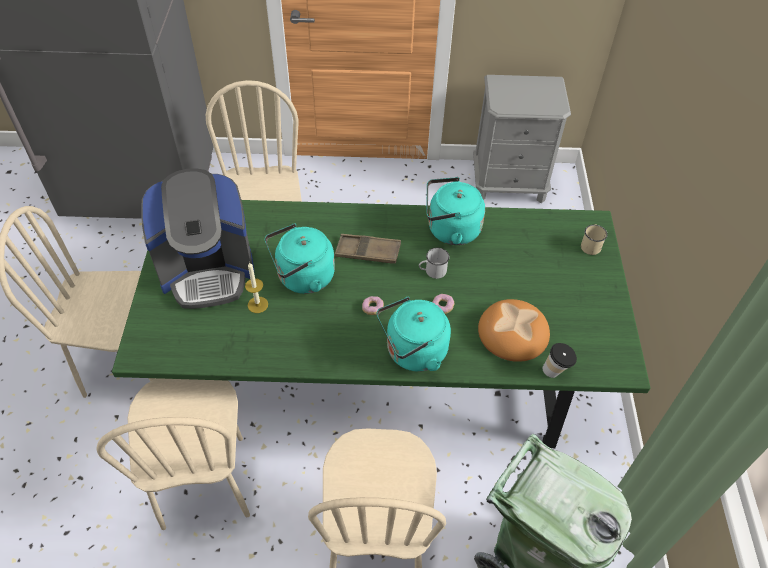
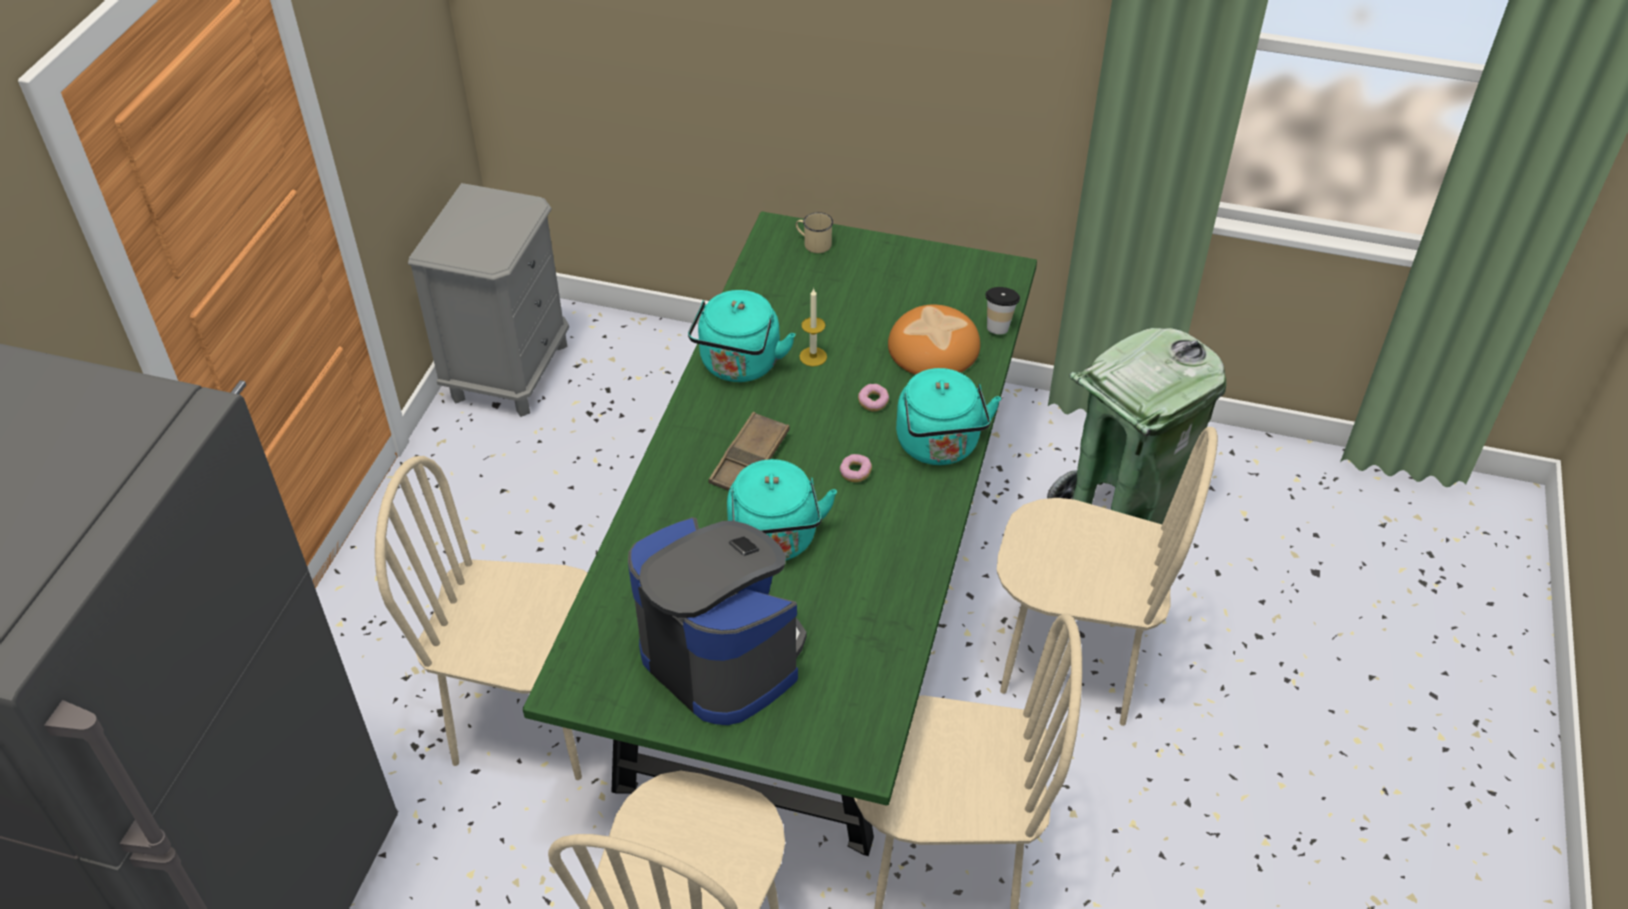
camera: 75 degrees left, 5 degrees down
(208, 271) = (722, 656): coffee machine -> coffee machine turned 45 degrees counterclockwise
(257, 305) = (810, 600): candle -> candle (813, 356)
(432, 271) = (808, 399): white mug -> none

